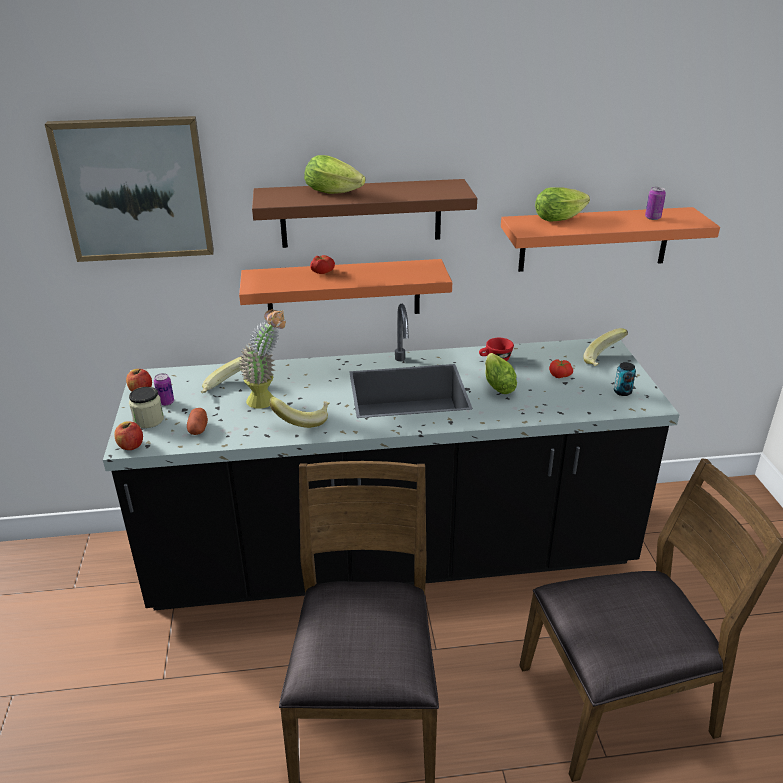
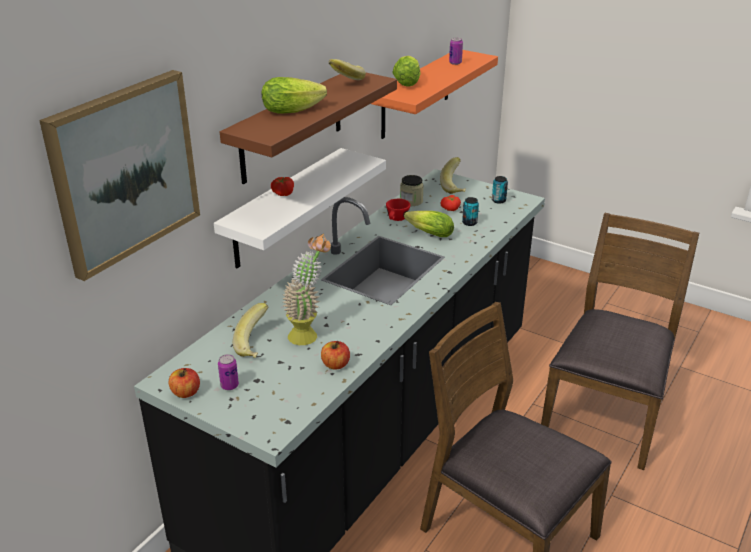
camera: 50 degrees left, 0 degrees up
(131, 445) = (275, 431): apple -> apple (335, 365)
(148, 420) = (245, 406): jar -> jar (411, 201)
(198, 429) = (300, 384): potato -> none
(302, 420) = (360, 329): banana -> banana (344, 80)
(343, 291) = (284, 208): orange shelf -> white shelf
(552, 395) = (469, 223): none -> can

